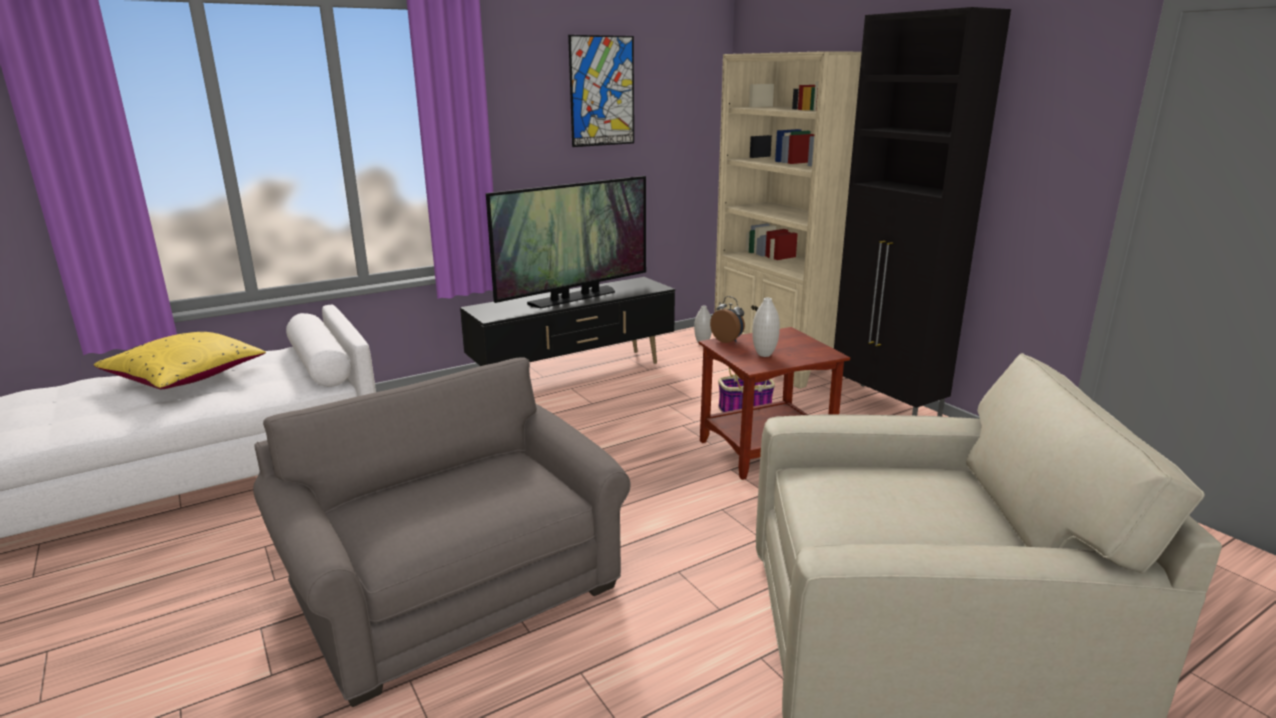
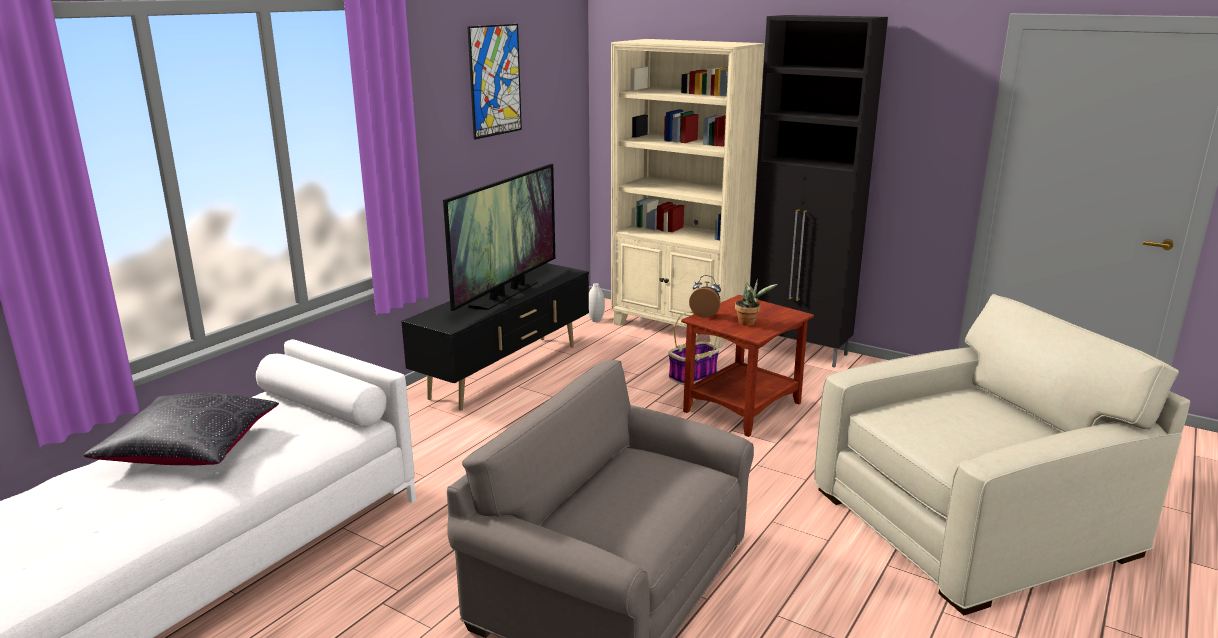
camera: 25 degrees left, 0 degrees up
(186, 377) = (191, 449): yellow pillow -> black pillow
(764, 354) = (749, 323): white vase -> potted plant

